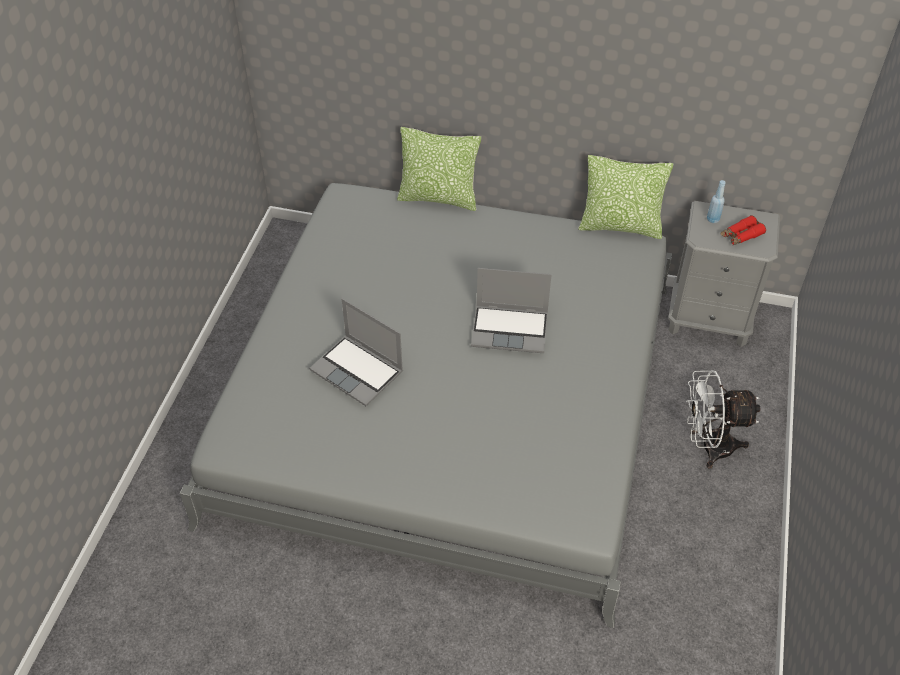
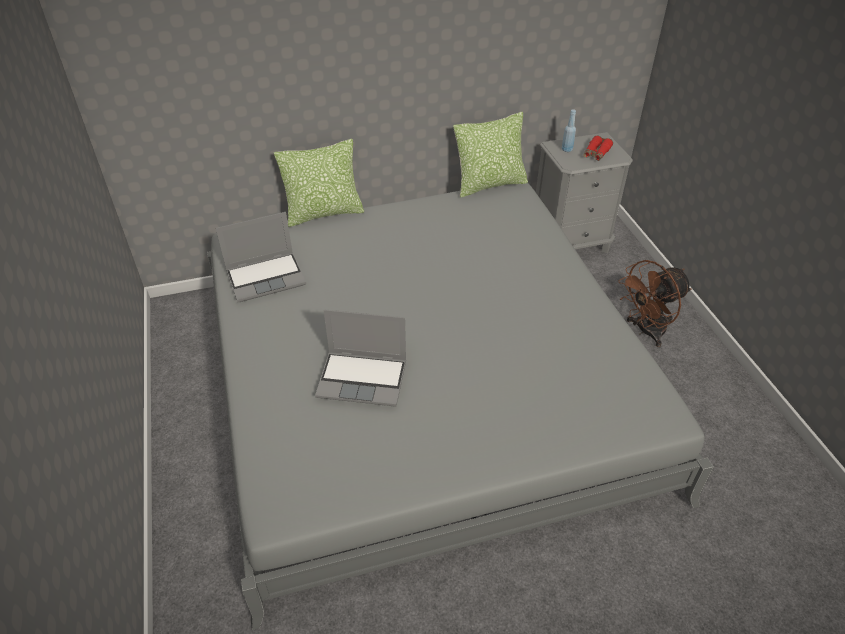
camera: 30 degrees left, 5 degrees down
(510, 329) = (470, 289): laptop -> laptop (267, 277)
(708, 446) = (645, 331): white fan -> brown fan

